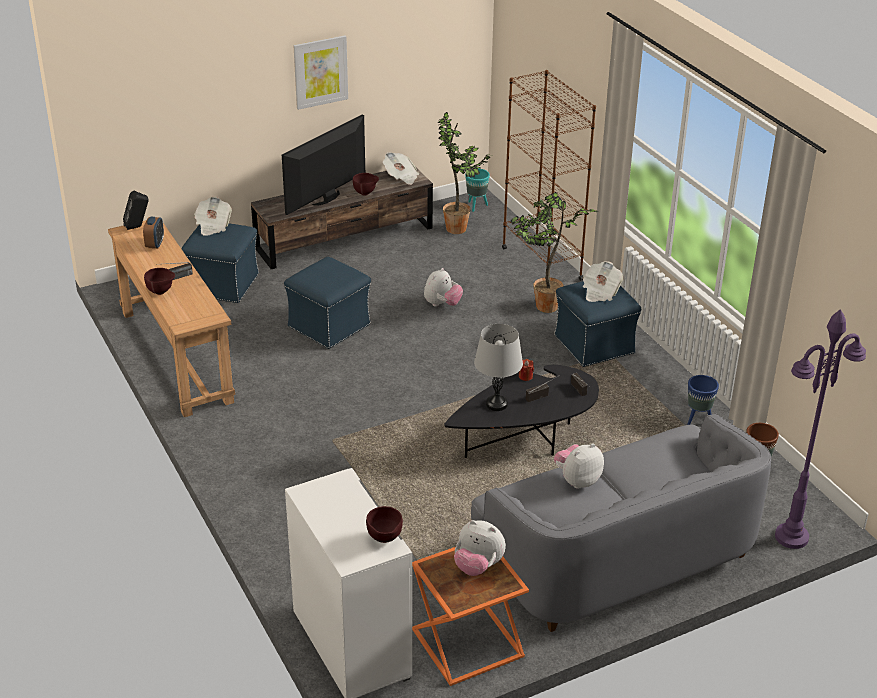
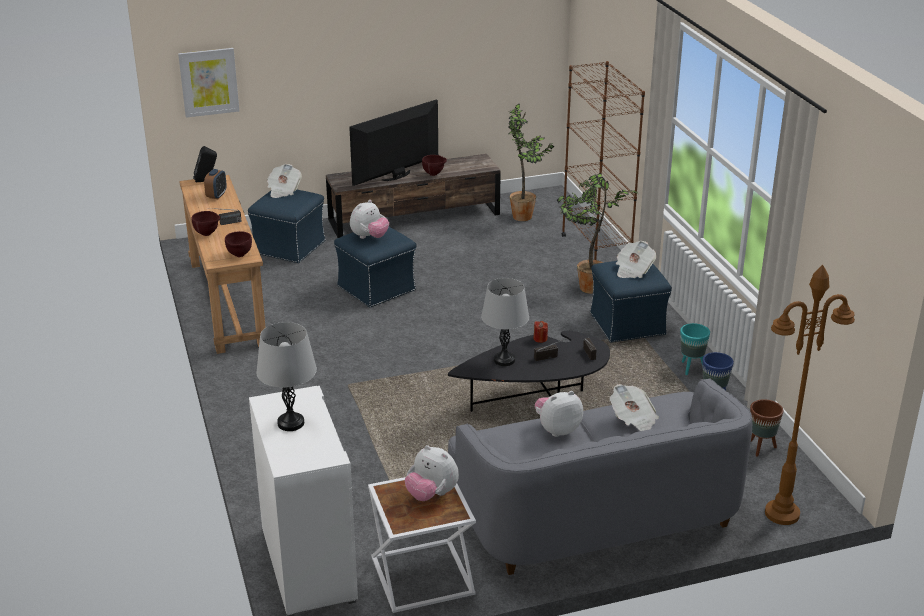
camera: 10 degrees right, 5 degrees down
(320, 72) = (396, 55): picture -> picture (209, 82)
(338, 514) = (291, 423): none -> grey table lamp
(384, 540) = (327, 449): brown bowl -> brown bowl (239, 255)
(401, 177) = (472, 163): newspaper -> newspaper (633, 419)
(442, 304) = (489, 278): plush toy -> plush toy (369, 237)
(467, 645) = (421, 577): orange side table -> white side table
(476, 206) = (547, 199): turquoise planter -> turquoise planter (691, 368)
(791, 537) = (781, 514): purple floor lamp -> brown floor lamp

